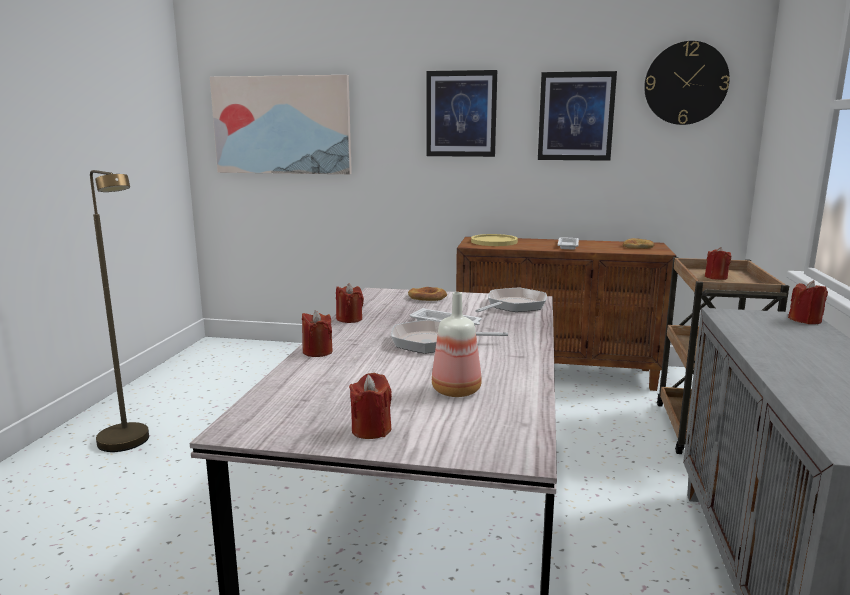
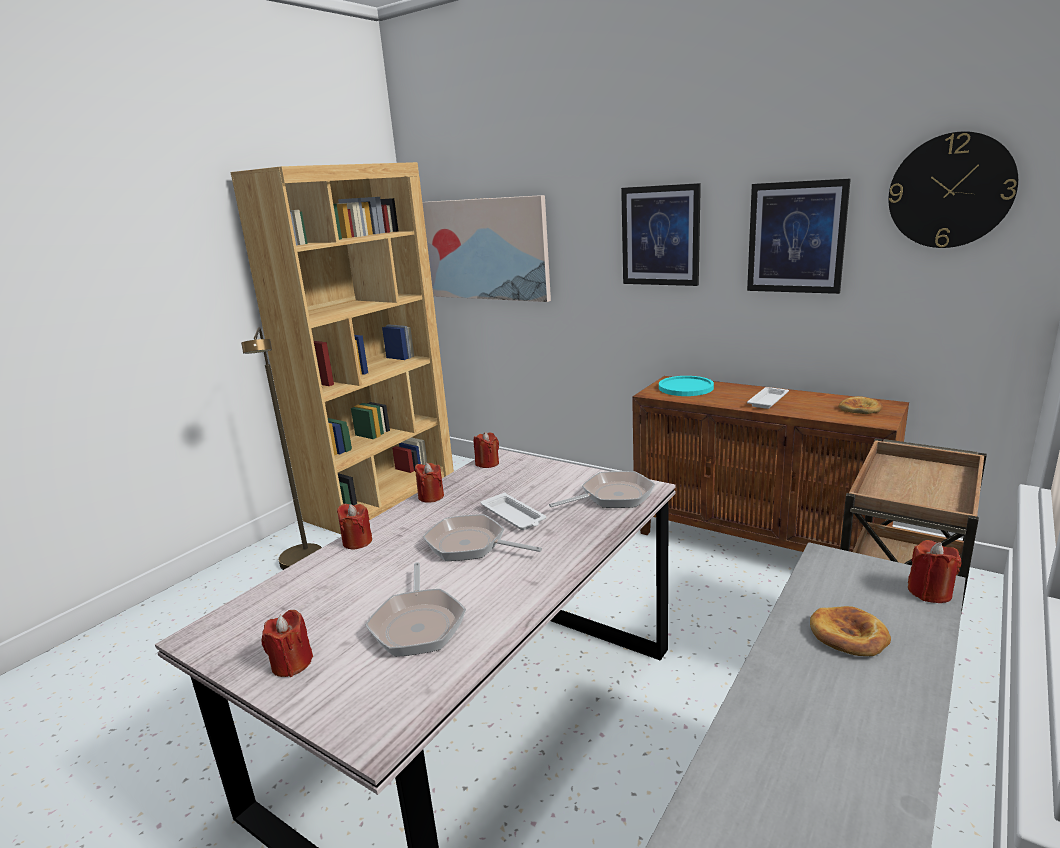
camera: 25 degrees right, 5 degrees up
(178, 377) = (383, 496): none -> brown bookcase
(427, 297) = (537, 471): bread -> bread (849, 635)
(456, 390) = (418, 624): bottle -> frying pan
(494, 241) = (686, 387): yellow plate -> turquoise plate
(716, 277) = (910, 480): red candle -> red candle (487, 463)

